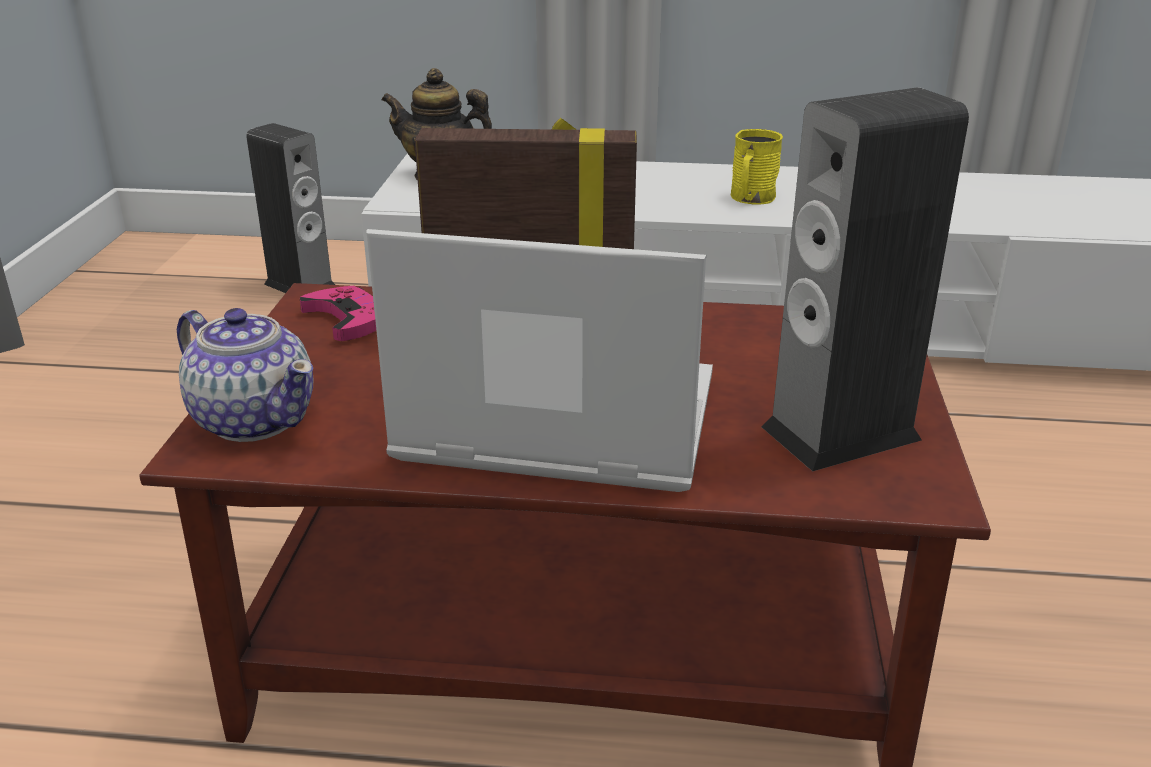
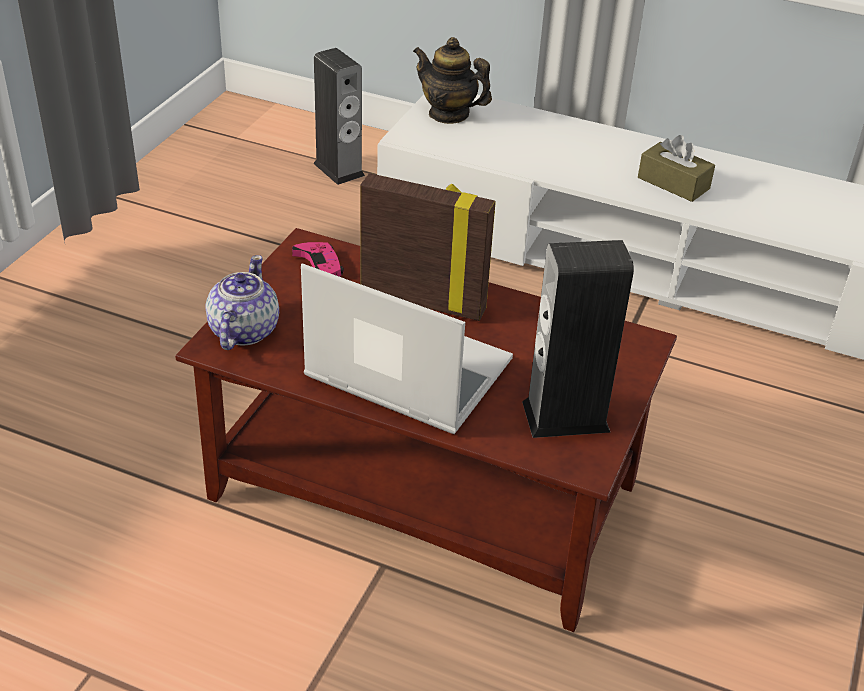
camera: 15 degrees right, 10 degrees up
(254, 419) = (243, 331): teapot -> teapot turned 135 degrees counterclockwise
(751, 198) = (673, 183): yellow mug -> brown tissue box

